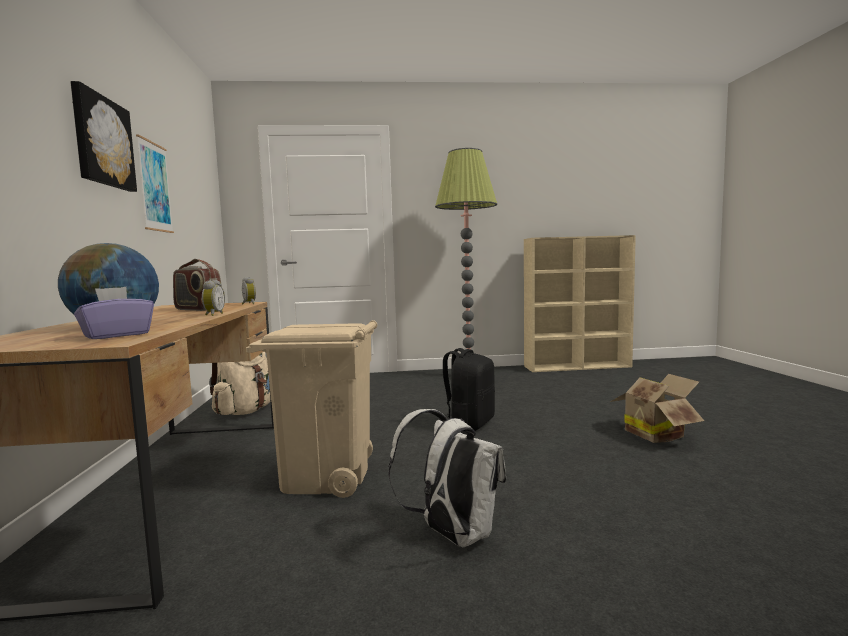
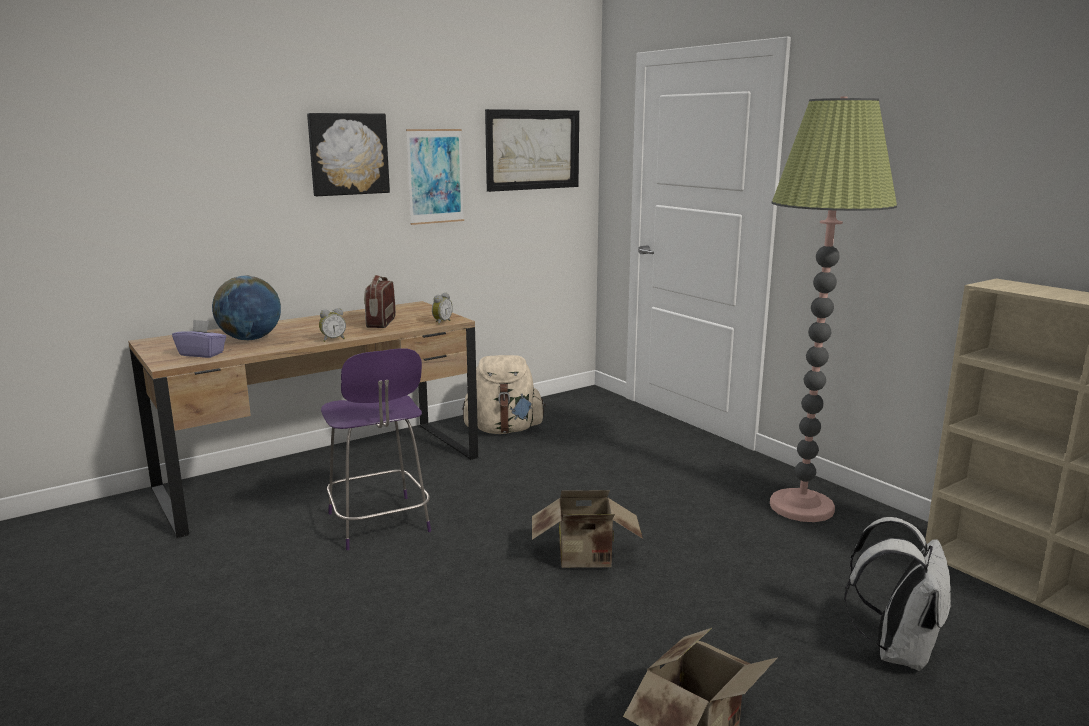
camera: 60 degrees right, 10 degrees up
(197, 183) = (532, 150): none -> picture
(325, 477) = (379, 524): beige trash can -> purple chair
(451, 534) = (300, 619): white backpack -> white backpack (896, 650)
(469, 424) = (587, 559): black backpack -> cardboard box

